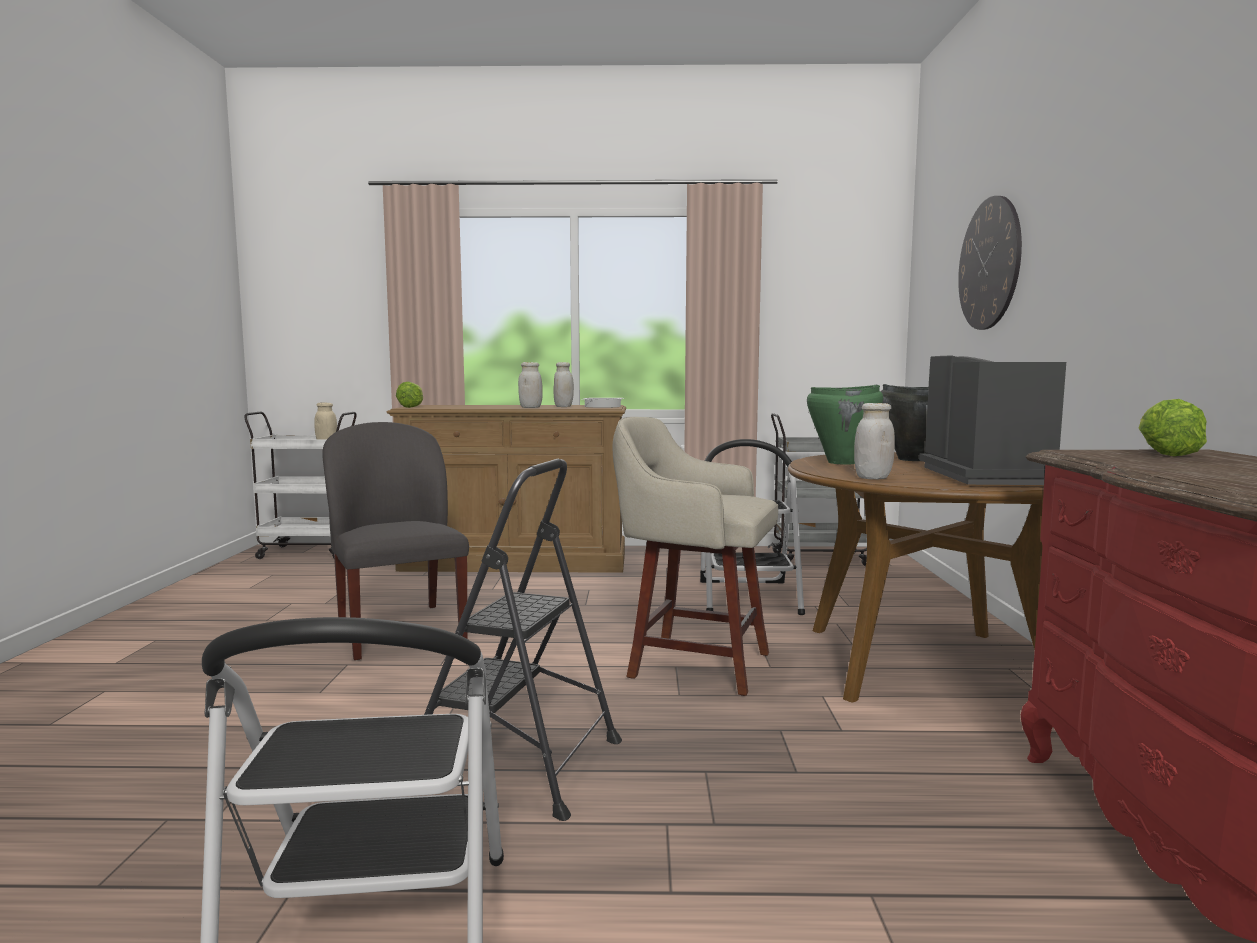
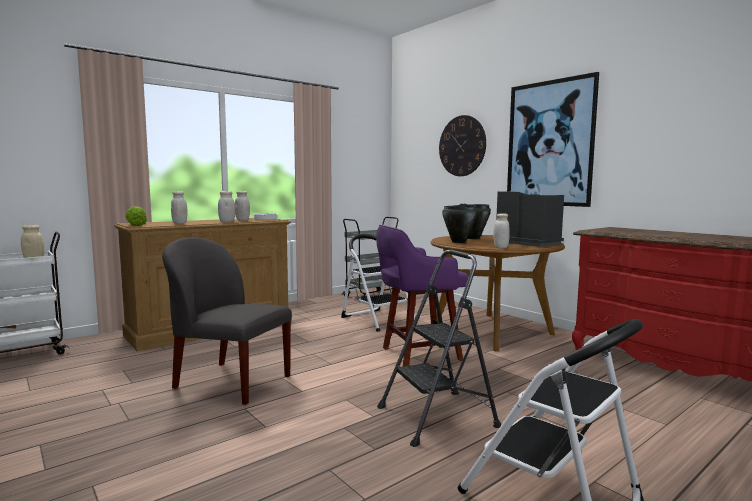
camera: 40 degrees left, 0 degrees up
(467, 407) = (179, 223): none -> white jar
(693, 664) = (417, 354): beige stool -> purple stool
(843, 462) = (459, 242): green cooking pot -> black cooking pot
(1118, 237) = (549, 143): none -> picture
(1164, 453) = (612, 229): lettuce -> none

